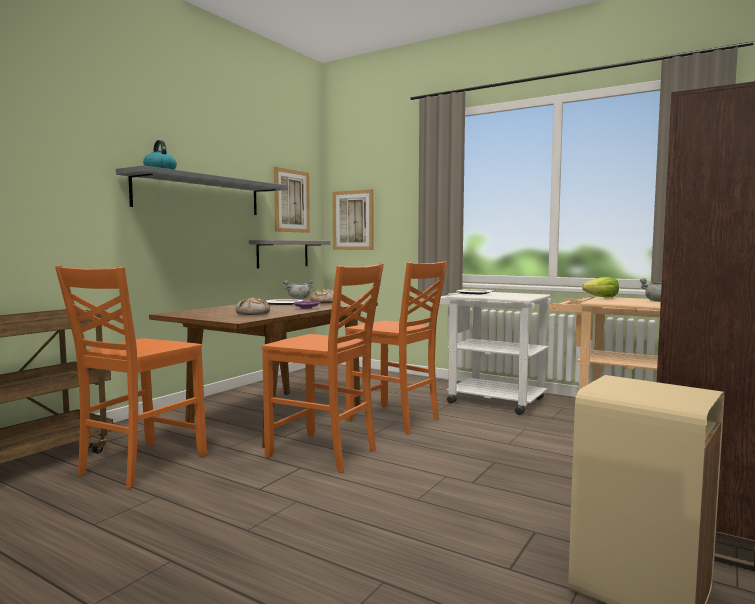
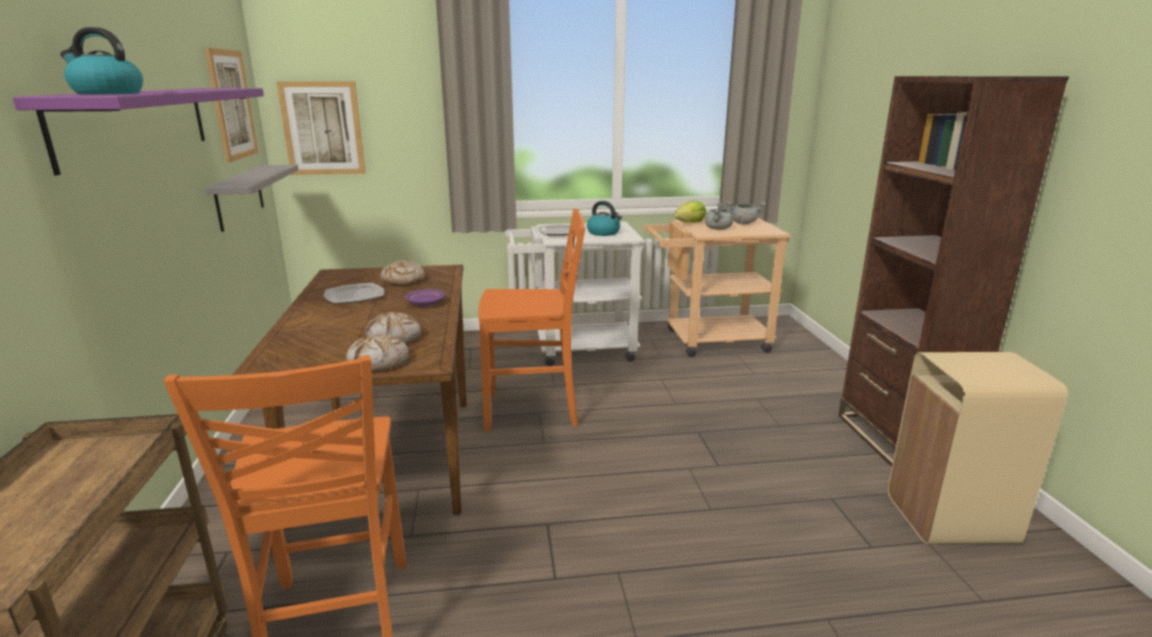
camera: 40 degrees left, 15 degrees up
(199, 195) = (137, 123): grey shelf -> purple shelf
(221, 317) = (379, 362): none -> bread
(299, 299) = (339, 276): grey cooking pot -> grey cooking pot (718, 229)
(324, 453) = (539, 491): orange chair -> none
(508, 296) = (604, 233): none -> kettle

